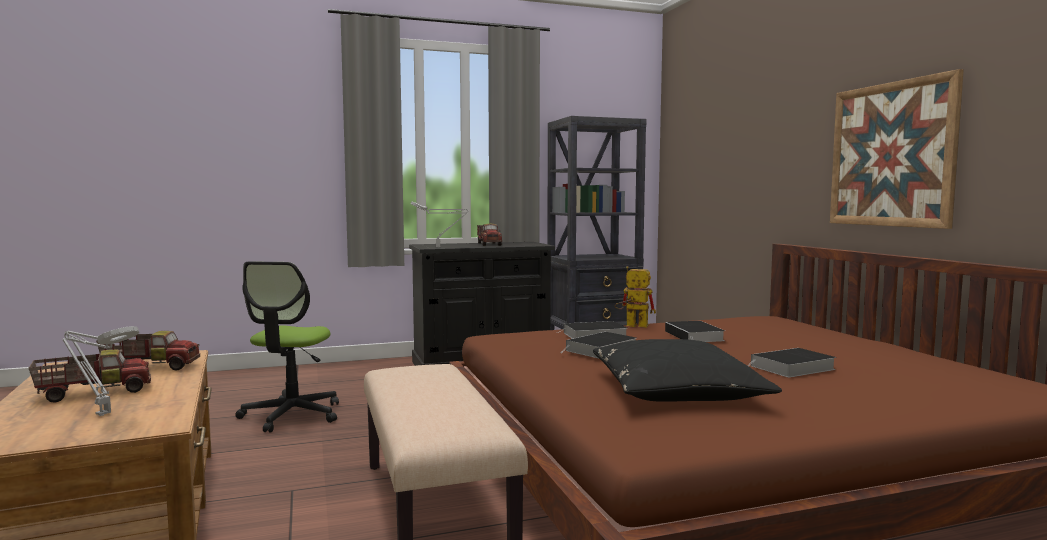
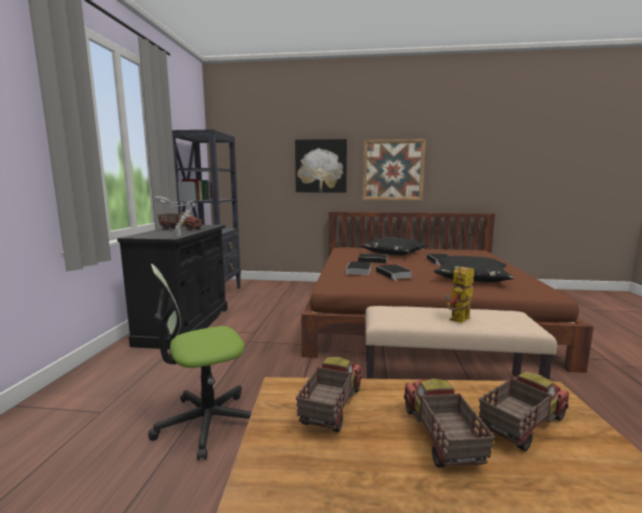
camera: 65 degrees left, 5 degrees up
(101, 414) = (521, 424): grey table lamp -> toy truck
(291, 415) = (206, 422): office chair -> office chair turned 120 degrees clockwise
(631, 325) = (335, 263): toy robot -> toy robot (459, 321)
(775, 154) = (321, 166): none -> picture
(801, 341) = (393, 253): none -> black pillow

